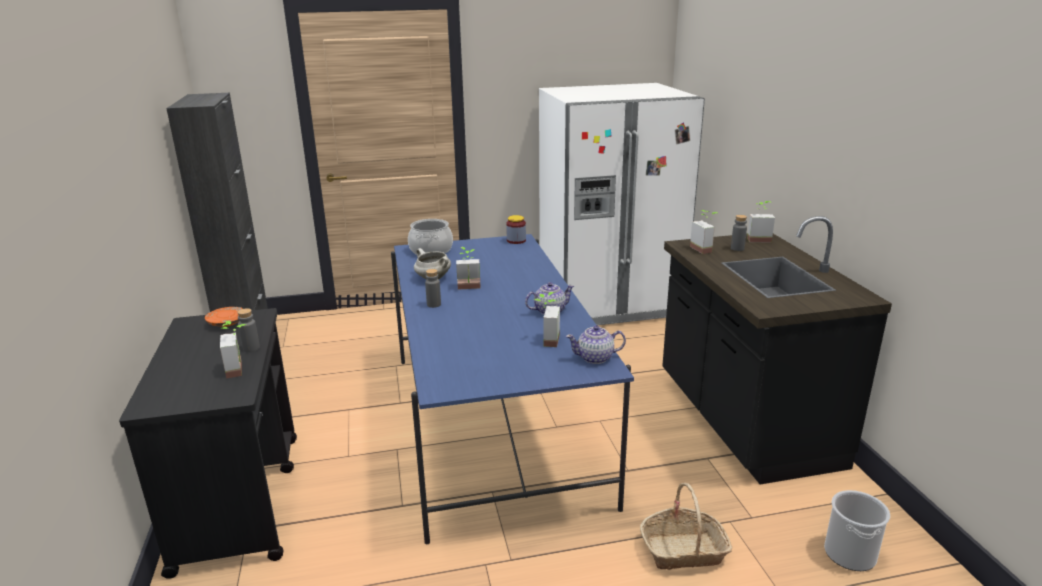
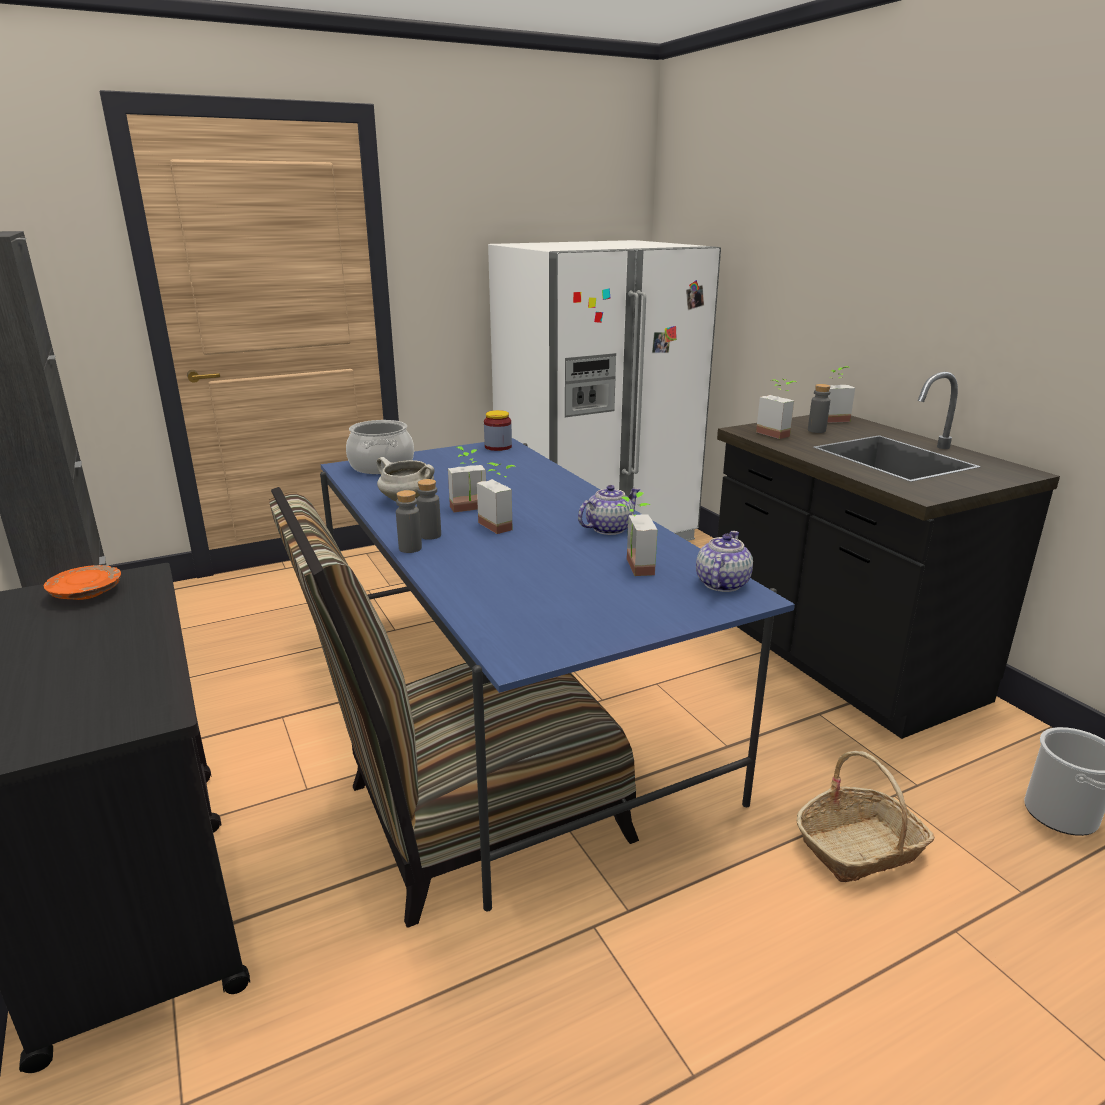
camera: 15 degrees left, 0 degrees up
(240, 369) = (144, 665): potted plant -> potted plant (501, 524)
(251, 348) = (150, 629): grey bottle -> grey bottle (410, 548)
(437, 489) = (469, 818): none -> chair
(595, 358) = (721, 584): teapot -> teapot turned 135 degrees clockwise

